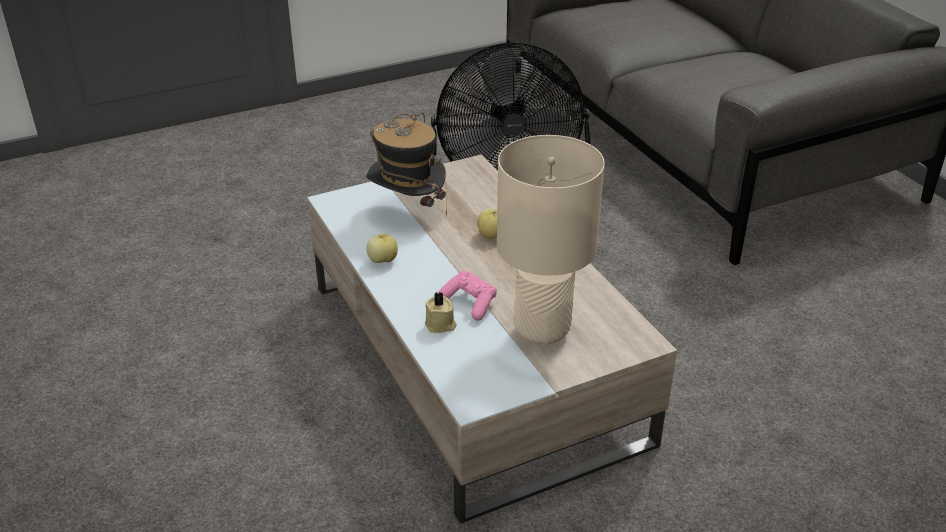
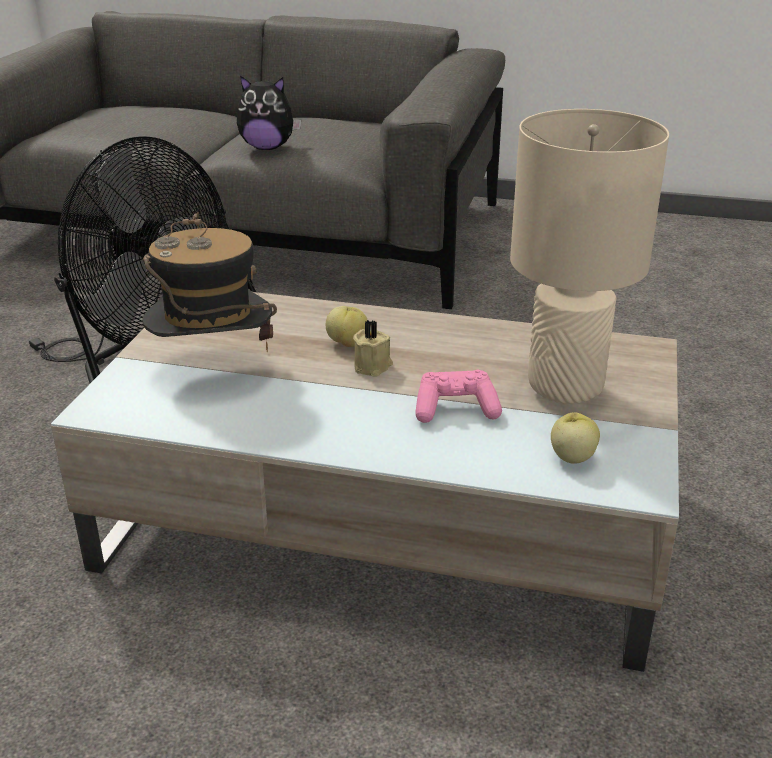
camera: 50 degrees left, 5 degrees down
(382, 260) = (285, 429): apple -> apple (572, 457)
(440, 325) = (472, 446): beige candle -> beige candle (373, 366)
(679, 77) = (267, 148): none -> plush toy

